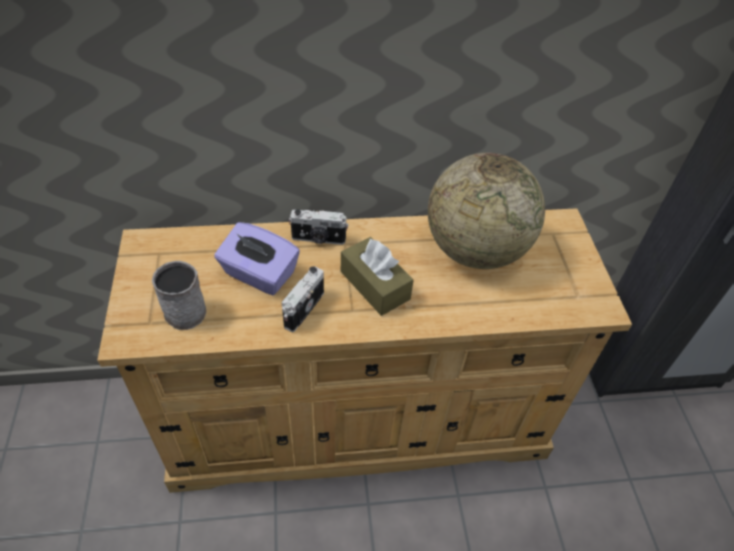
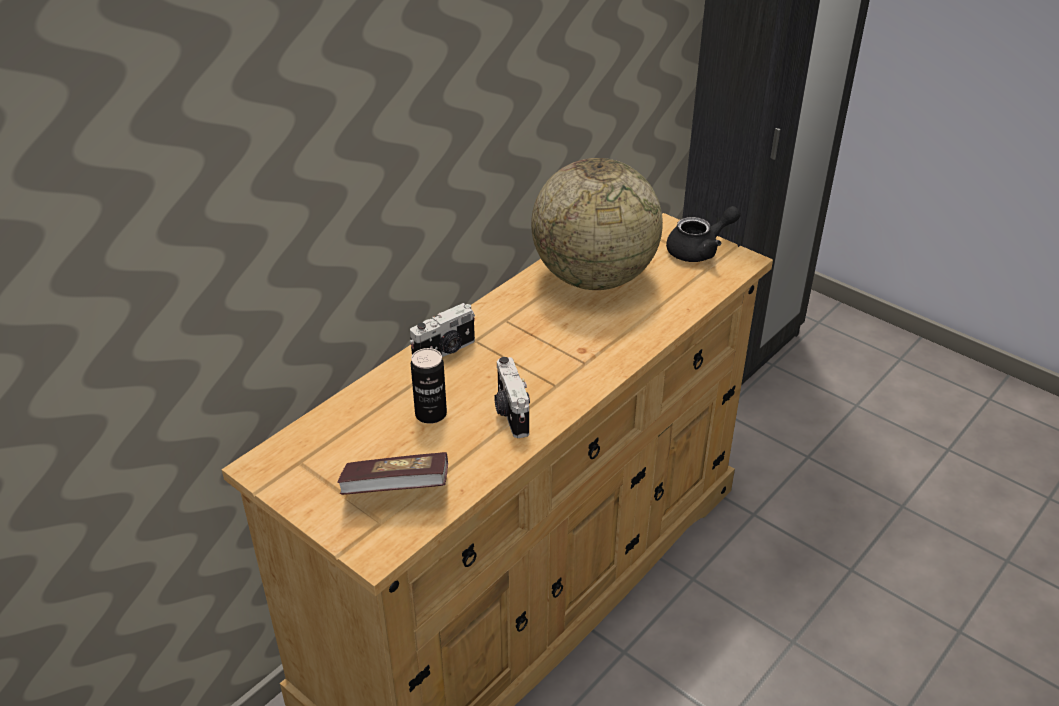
camera: 40 degrees left, 10 degrees down
(181, 309) = (396, 489): grey mug -> book
(259, 275) = (431, 414): purple tissue box -> can
(375, 285) = (548, 355): brown tissue box -> none
(579, 279) = (699, 250): none -> black teapot

